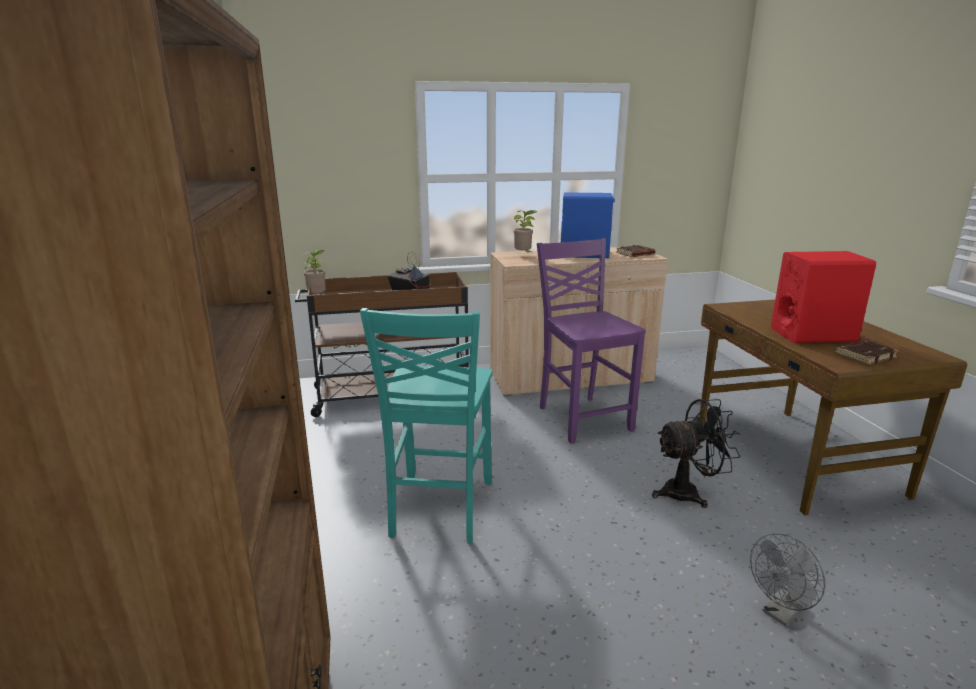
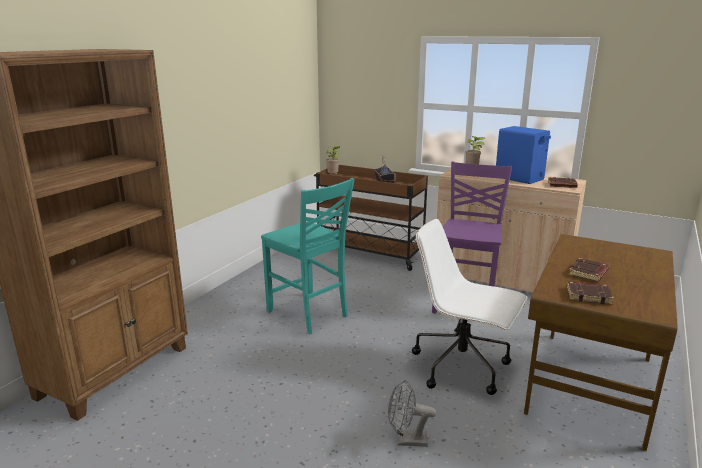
camera: 40 degrees right, 0 degrees up
(439, 509) = (309, 314): turquoise chair -> turquoise chair turned 90 degrees counterclockwise
(689, 493) = (462, 367): black fan -> white office chair
(813, 335) = (589, 273): red speaker -> brown book

